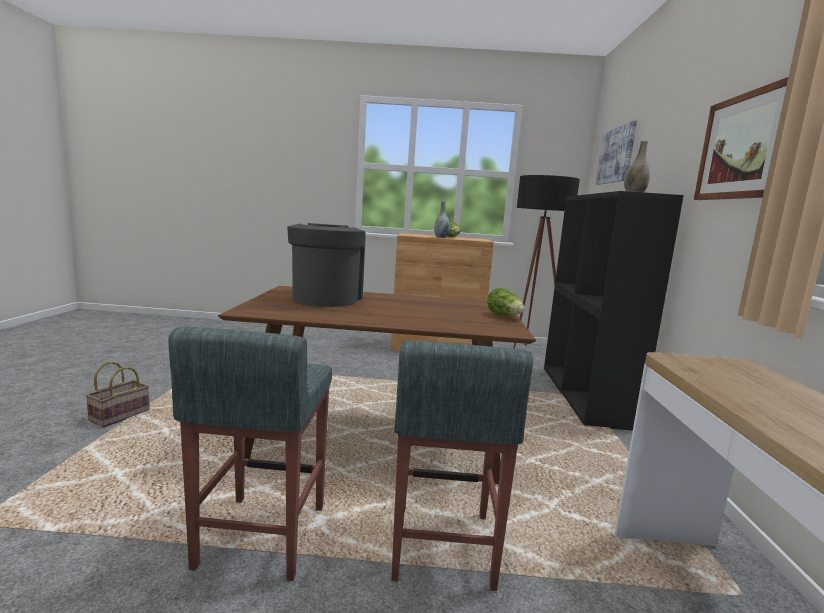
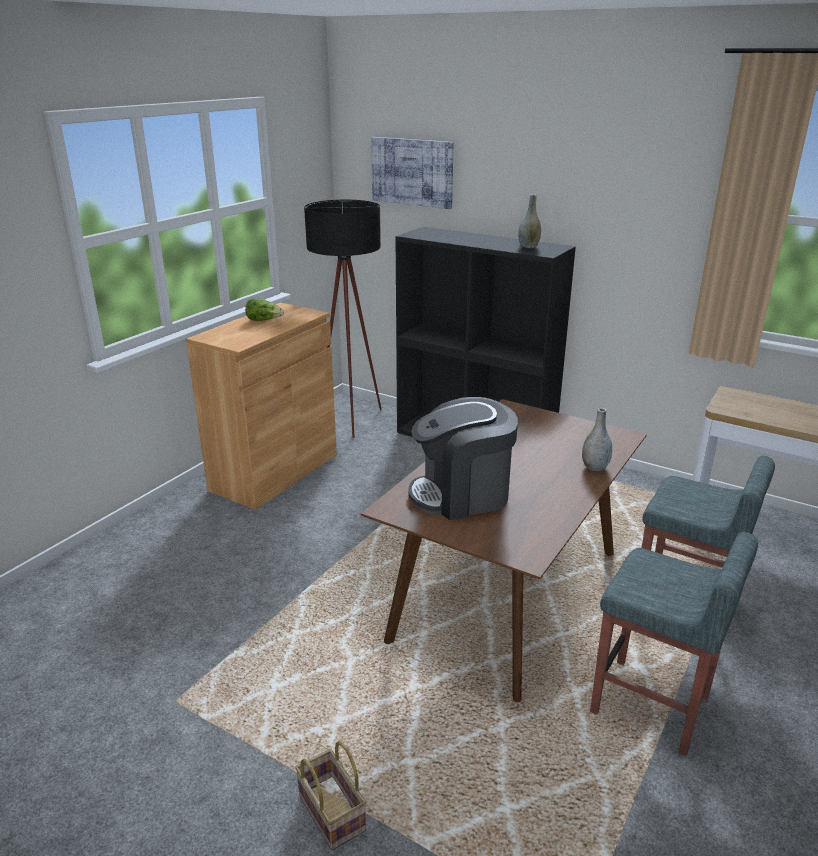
camera: 60 degrees left, 15 degrees up
(326, 298) = (462, 494): coffee machine -> coffee machine turned 45 degrees counterclockwise
(441, 237) = (273, 329): grey vase -> grey vase (595, 467)
(505, 316) = (565, 420): lettuce -> none
(744, 146) = (649, 218): picture -> none

